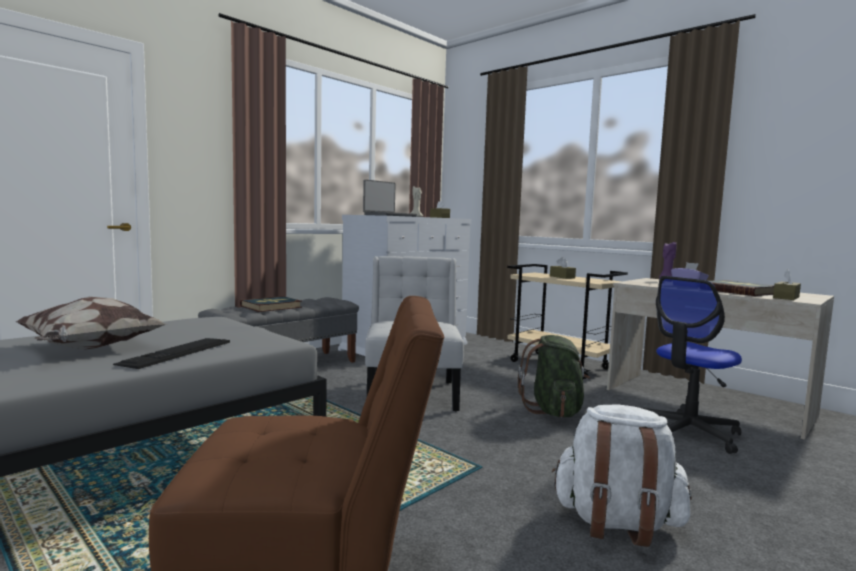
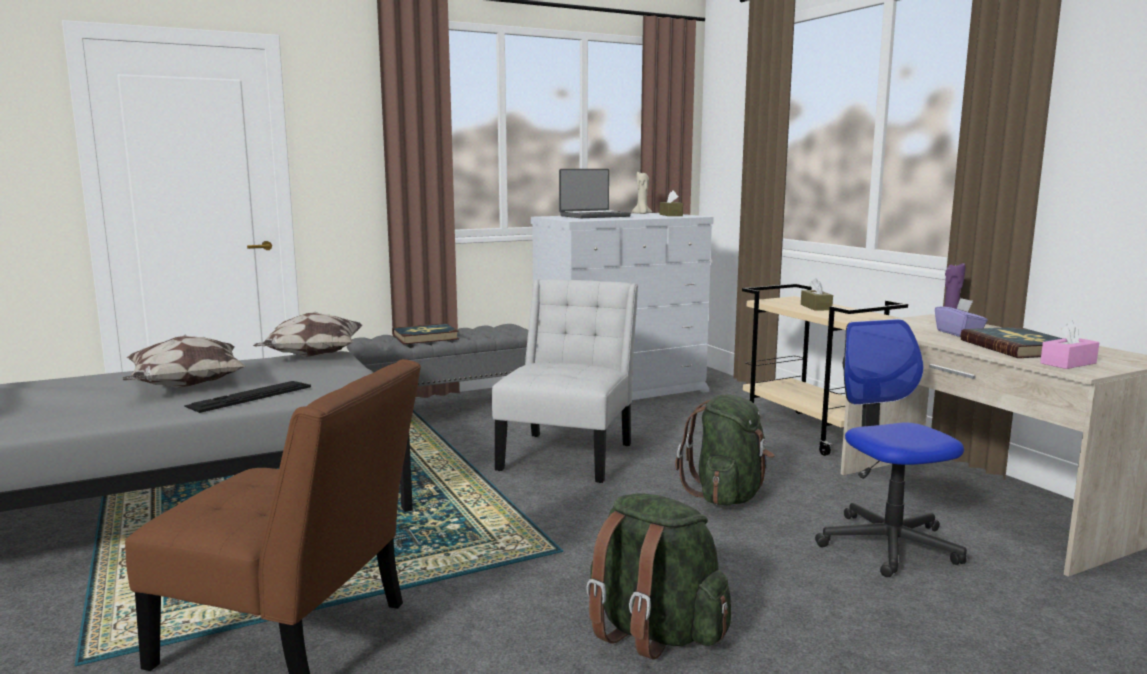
camera: 20 degrees right, 5 degrees up
(196, 320) = (312, 356): none -> pillow
(616, 523) = (653, 632): white backpack -> green backpack
(688, 432) = (888, 544): office chair -> office chair turned 90 degrees clockwise
(786, 297) = (1068, 363): brown tissue box -> pink tissue box

